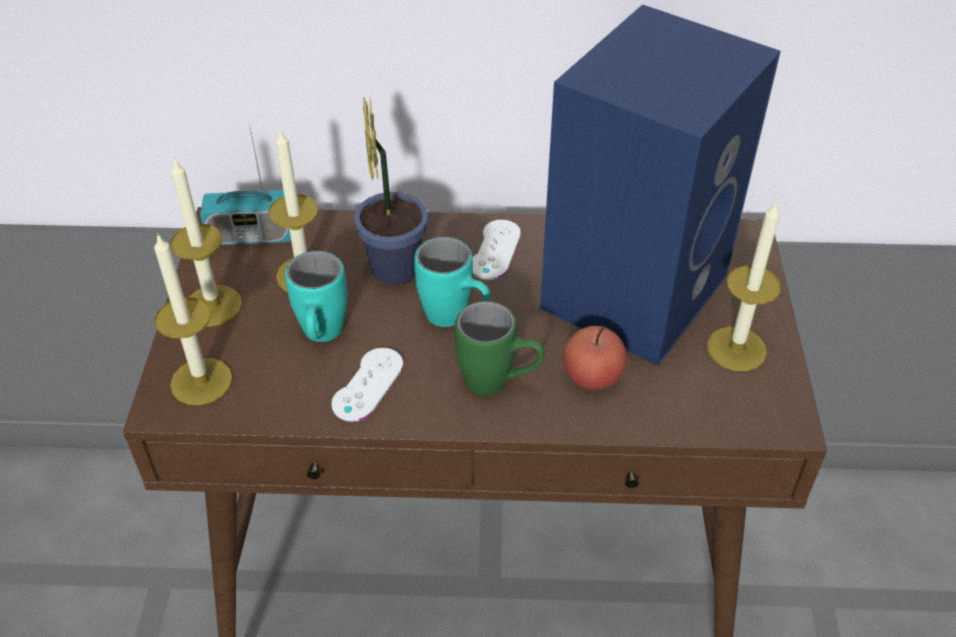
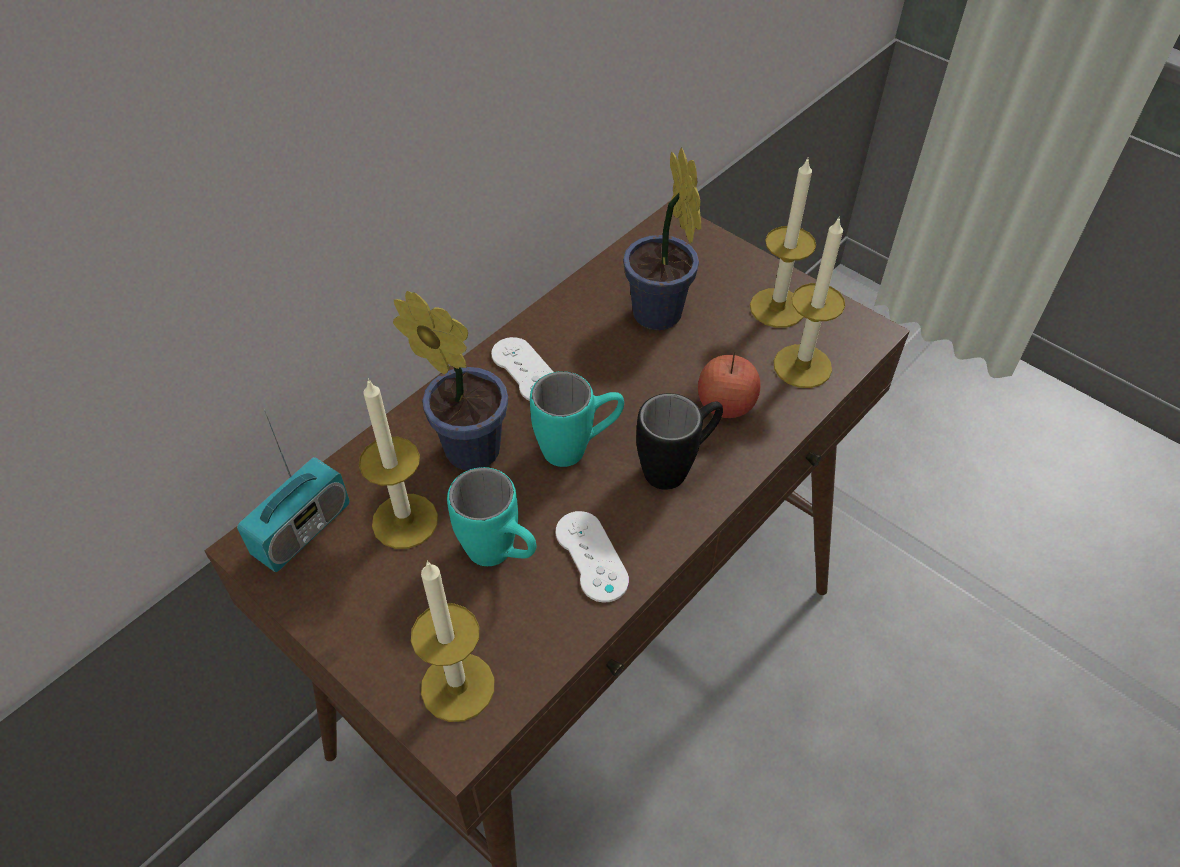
camera: 50 degrees left, 5 degrees up
(213, 305) = (365, 618): candle -> candle (802, 366)
(499, 383) = (677, 466): green mug -> black mug
(633, 287) = (659, 318): blue speaker -> potted plant

